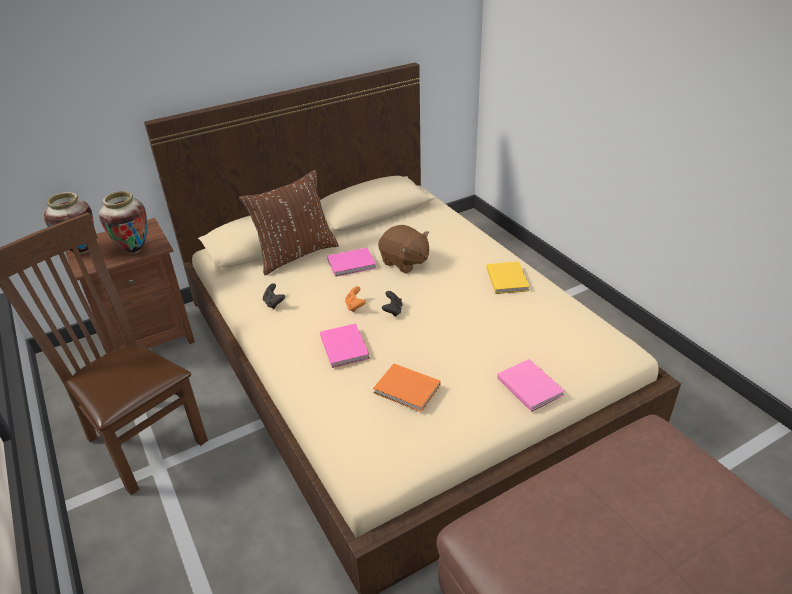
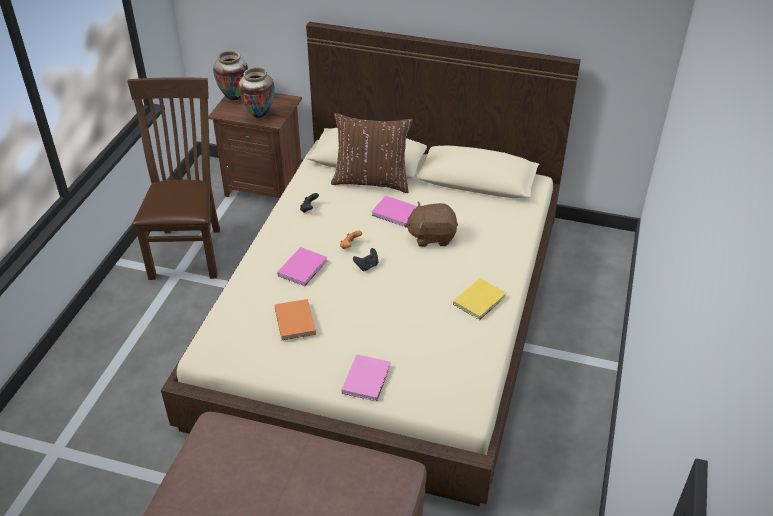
camera: 45 degrees right, 5 degrees up
(404, 262) = (432, 236): brown plush toy -> brown plush toy turned 90 degrees clockwise

